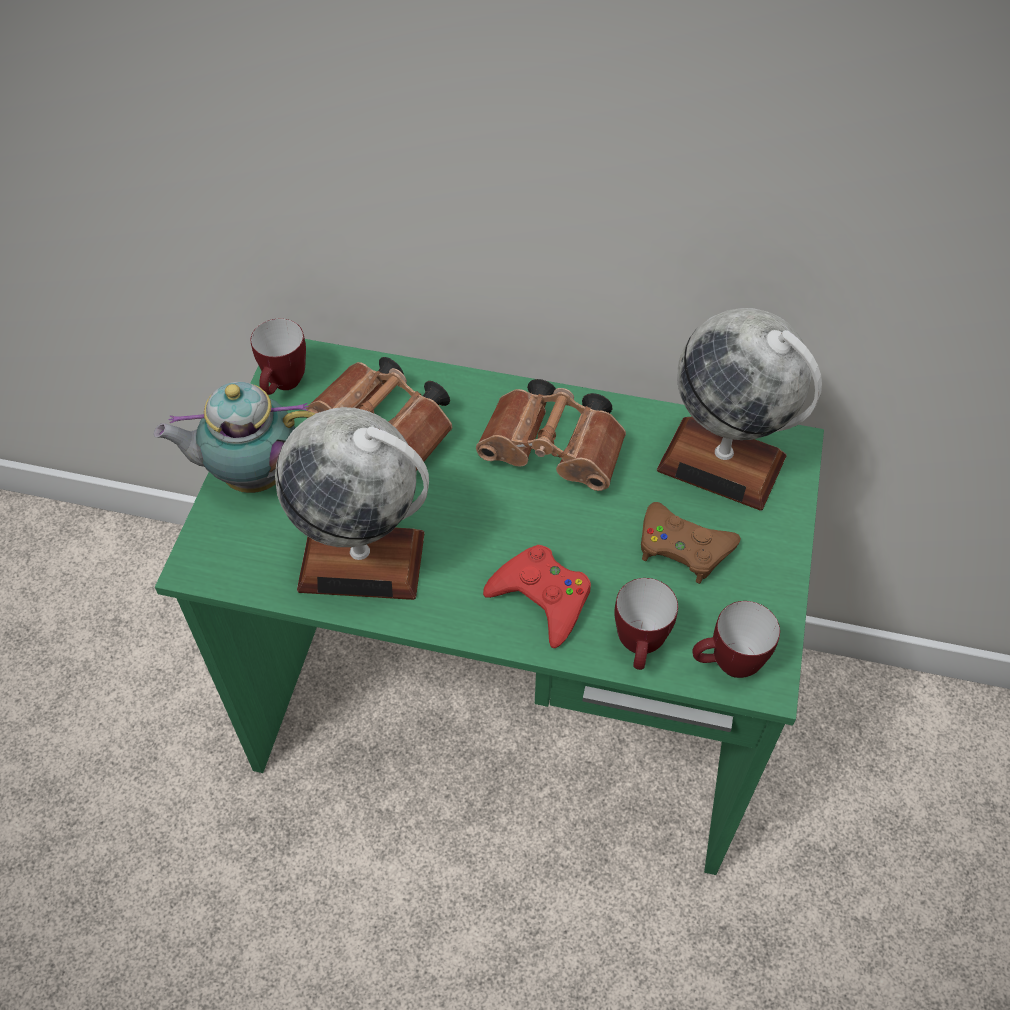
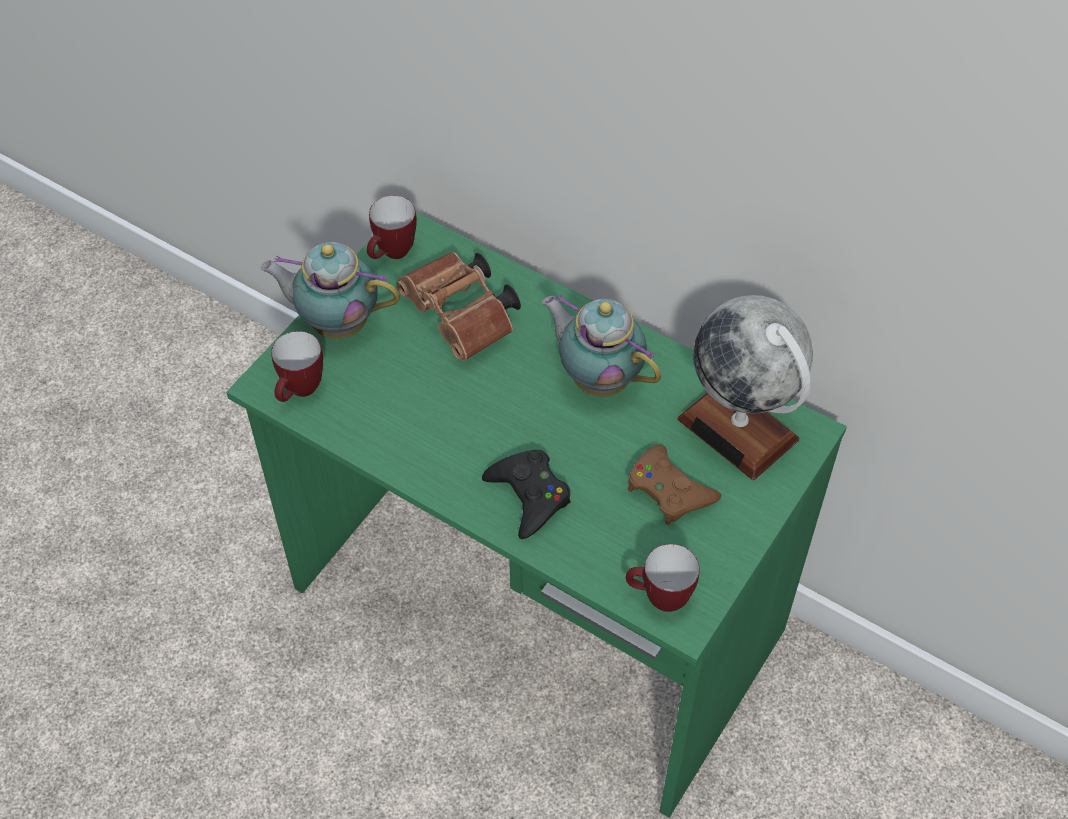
camera: 20 degrees right, 0 degrees up
(362, 561) = (396, 420): globe -> none
(542, 598) = (529, 496): red game controller -> black game controller
(557, 452) = (597, 378): brown binoculars -> teapot
(640, 649) = (592, 562): mug -> mug (300, 393)

